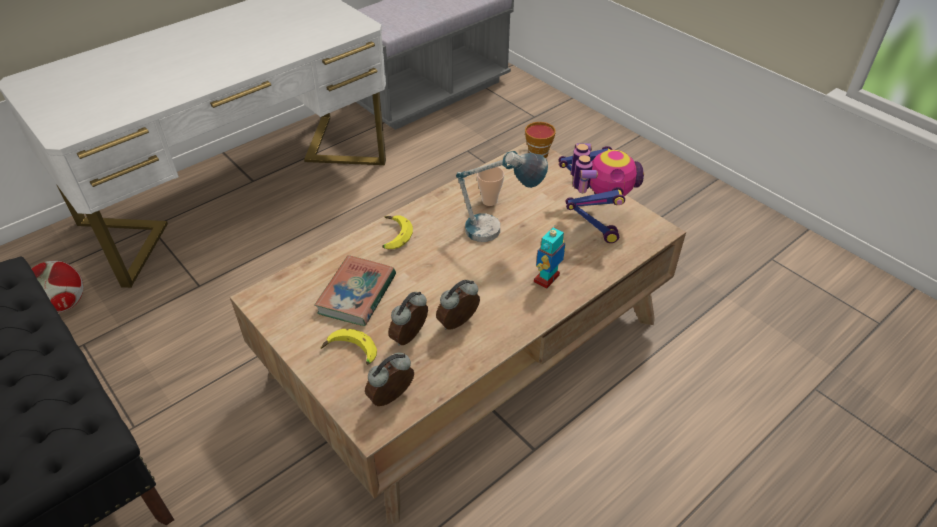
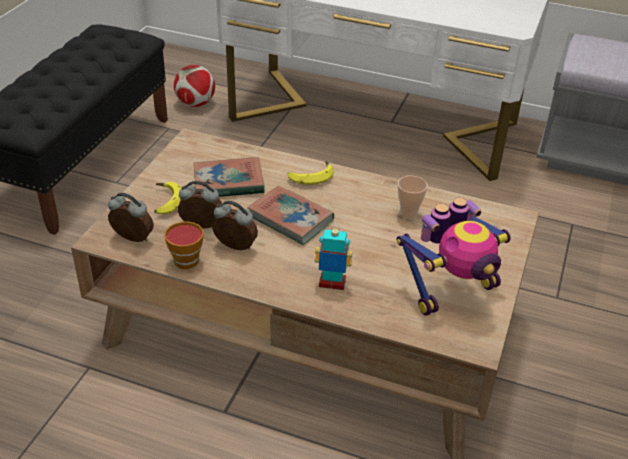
camera: 60 degrees right, 5 degrees down
(444, 272) = (290, 219): none -> book
(498, 232) = (369, 233): table lamp -> none
(536, 152) = (515, 220): cup -> cup (188, 259)

